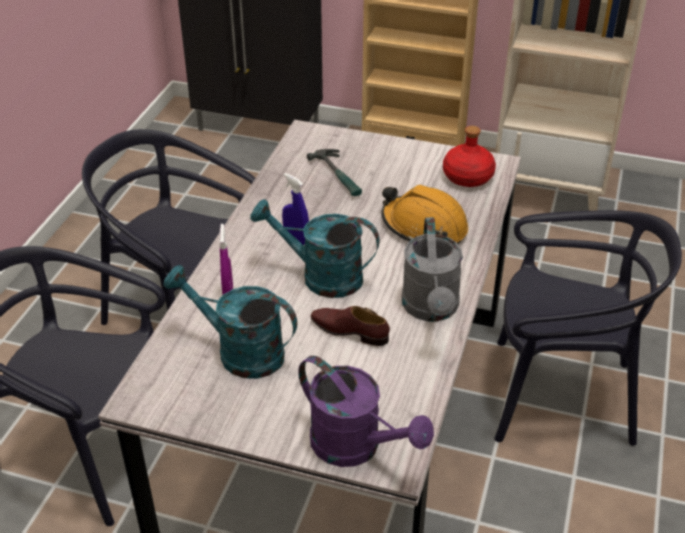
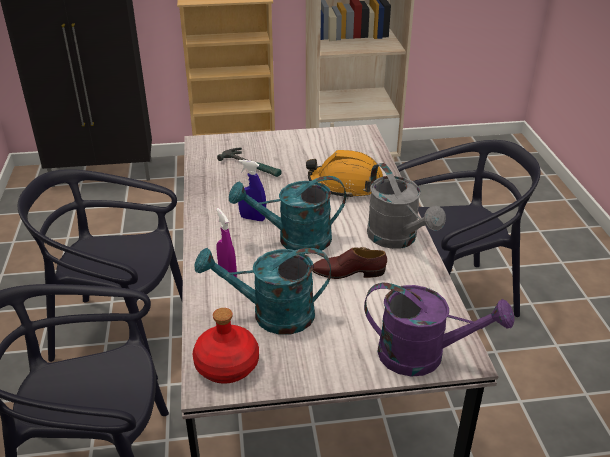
camera: 25 degrees left, 5 degrees down
(468, 176) = (350, 144): red bottle -> red bottle (227, 365)

